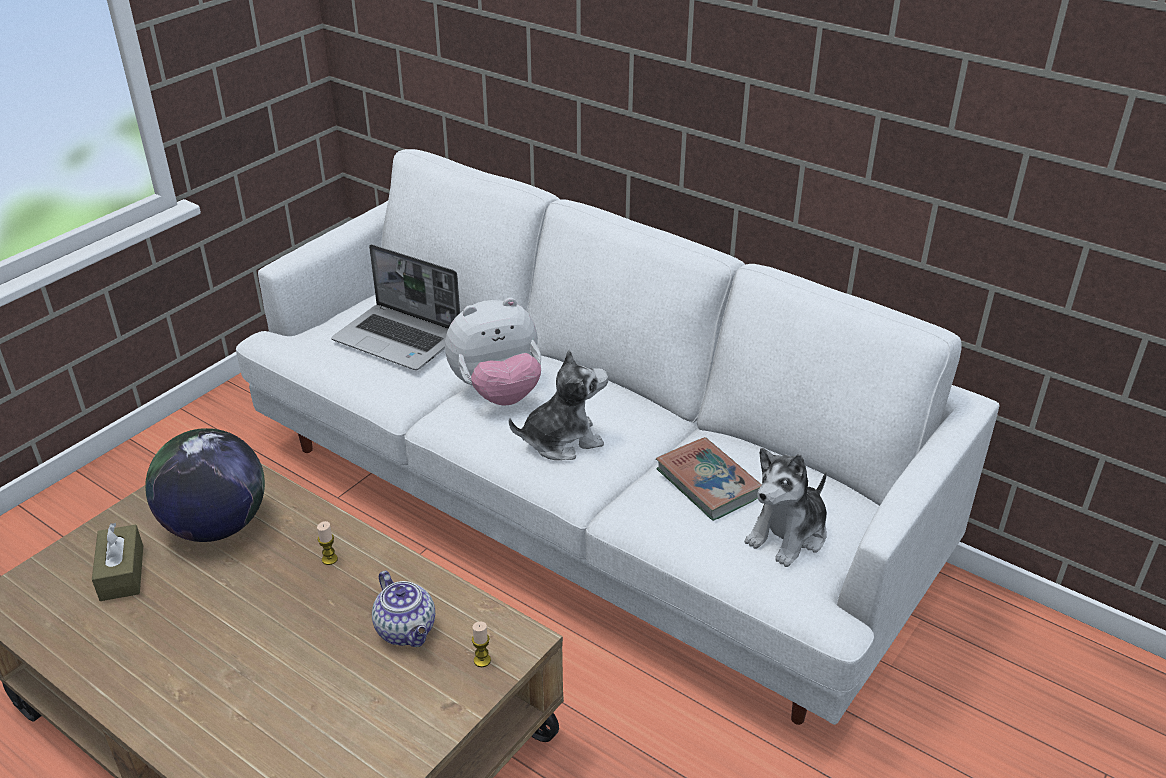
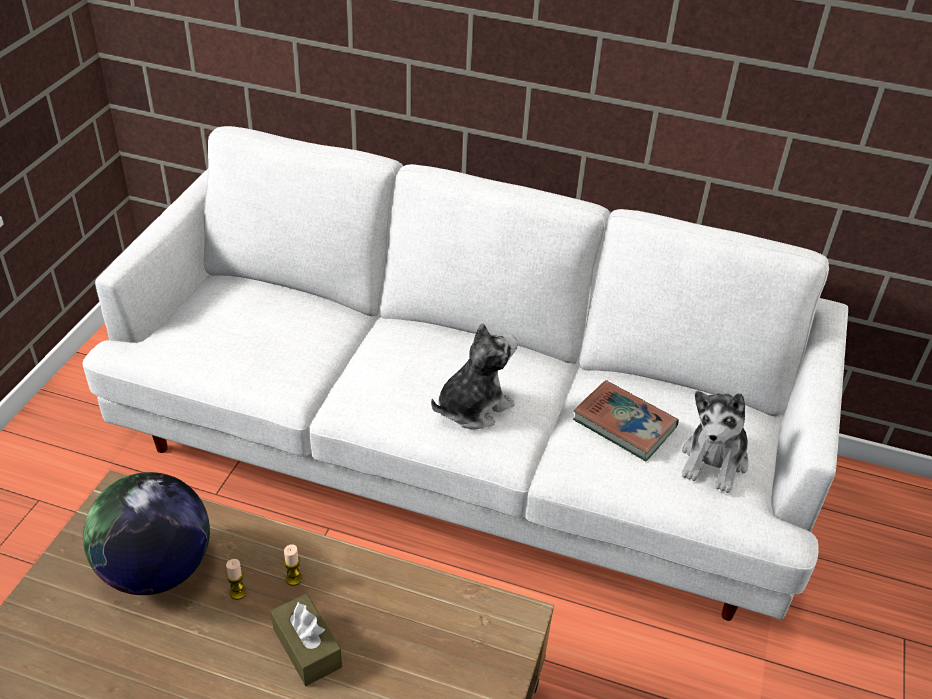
camera: 20 degrees left, 5 degrees up
(122, 573) = (78, 646): brown tissue box -> brown tissue box (307, 648)
(399, 339) = (262, 327): laptop -> none
(407, 630) = (407, 636): teapot -> none
(482, 660) = (493, 649): candle -> candle (238, 592)
(498, 392) = (387, 368): plush toy -> none

